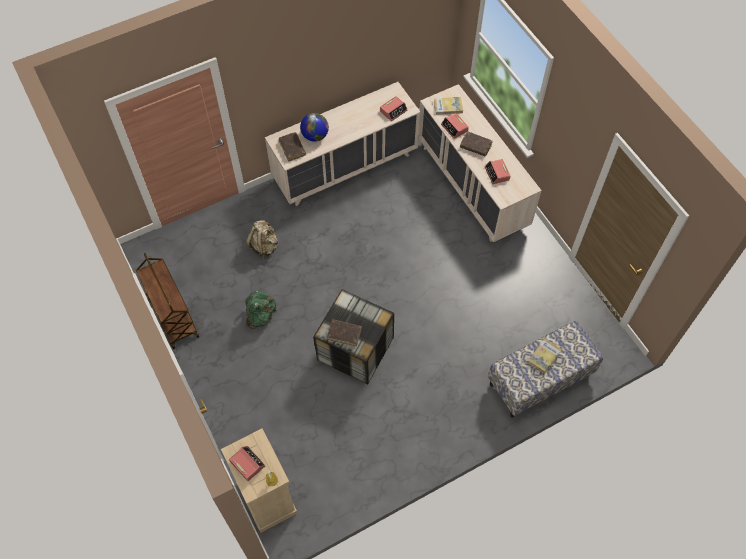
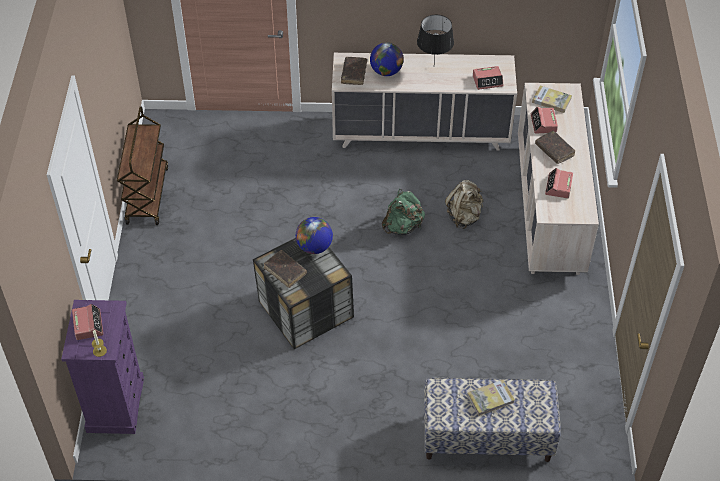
camera: 30 degrees right, 10 degrees down
(261, 316) = (232, 234): green backpack -> green backpack (402, 226)
(264, 246) = (282, 171): beige backpack -> beige backpack (464, 216)
(266, 498) = (115, 404): beige dresser -> purple dresser
(347, 116) = (433, 67): none -> black table lamp
(352, 304) = (314, 247): none -> globe

